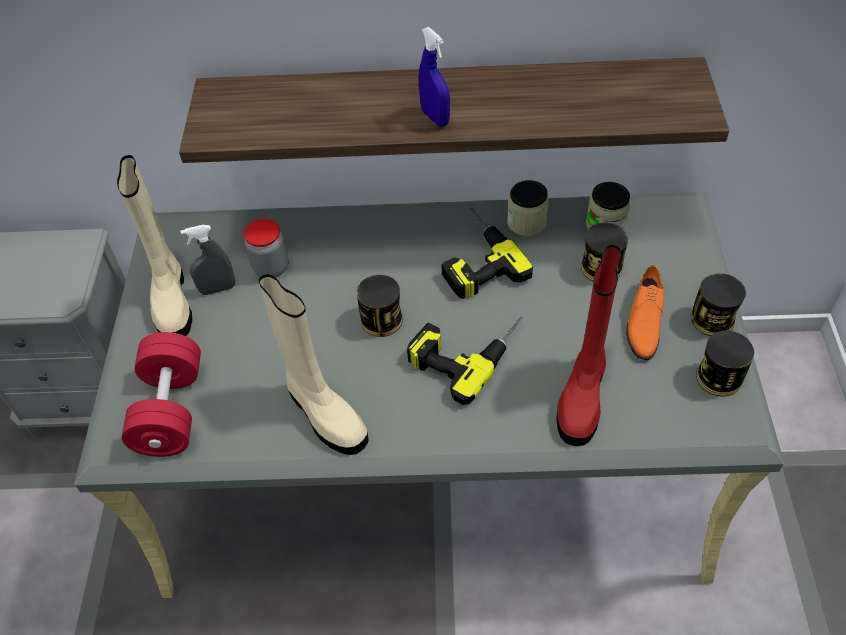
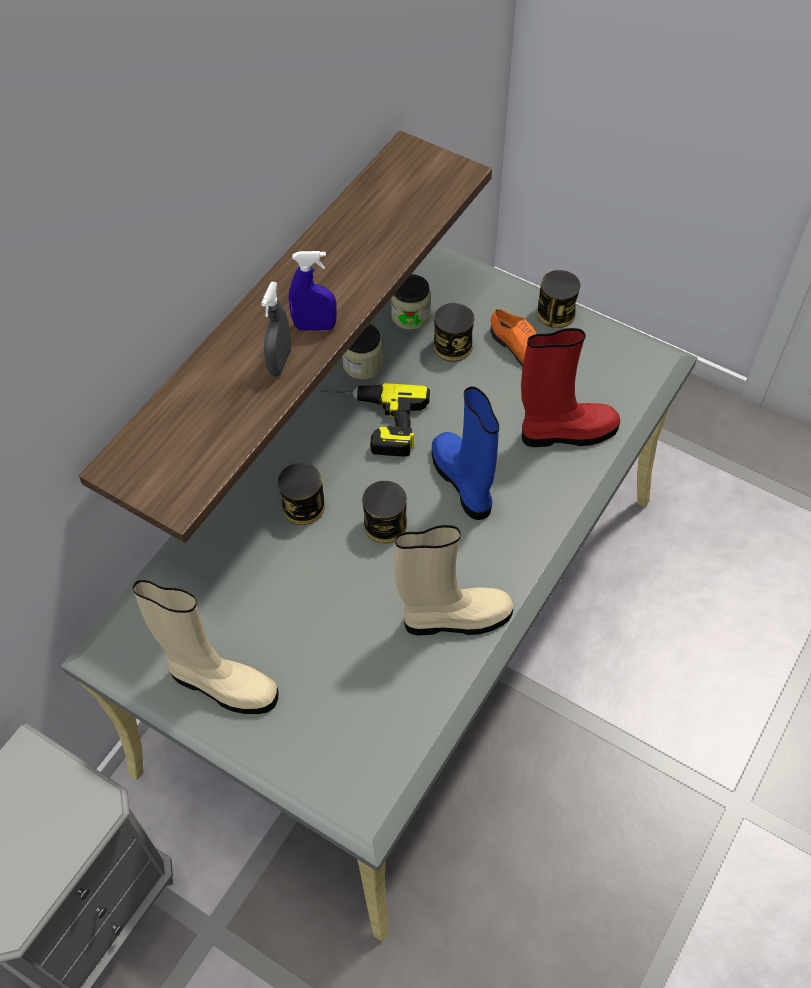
camera: 60 degrees left, 5 degrees up
(171, 410) = (359, 741): red dumbbell -> none
(218, 289) = (239, 638): grey spray bottle -> grey spray bottle (280, 362)
(271, 268) = (250, 580): jar -> none
(465, 349) = (464, 482): power drill -> blue boot
(582, 396) = (566, 432): red boot -> red boot turned 60 degrees counterclockwise
(719, 377) = (609, 343): can -> can (303, 506)

